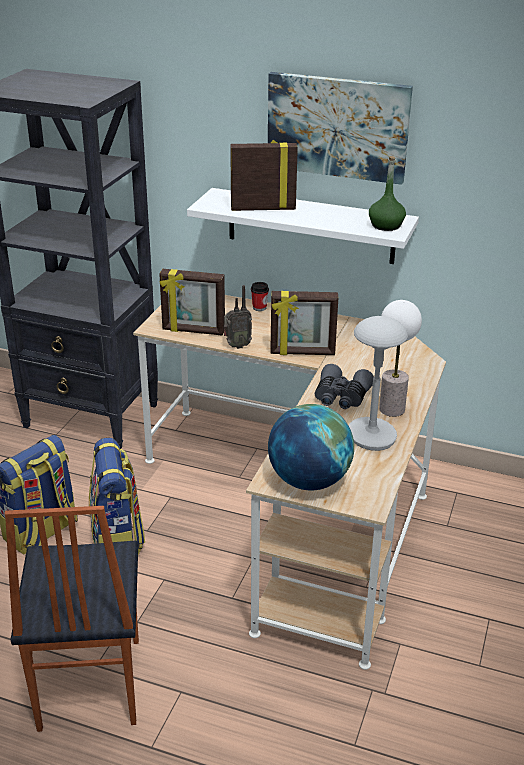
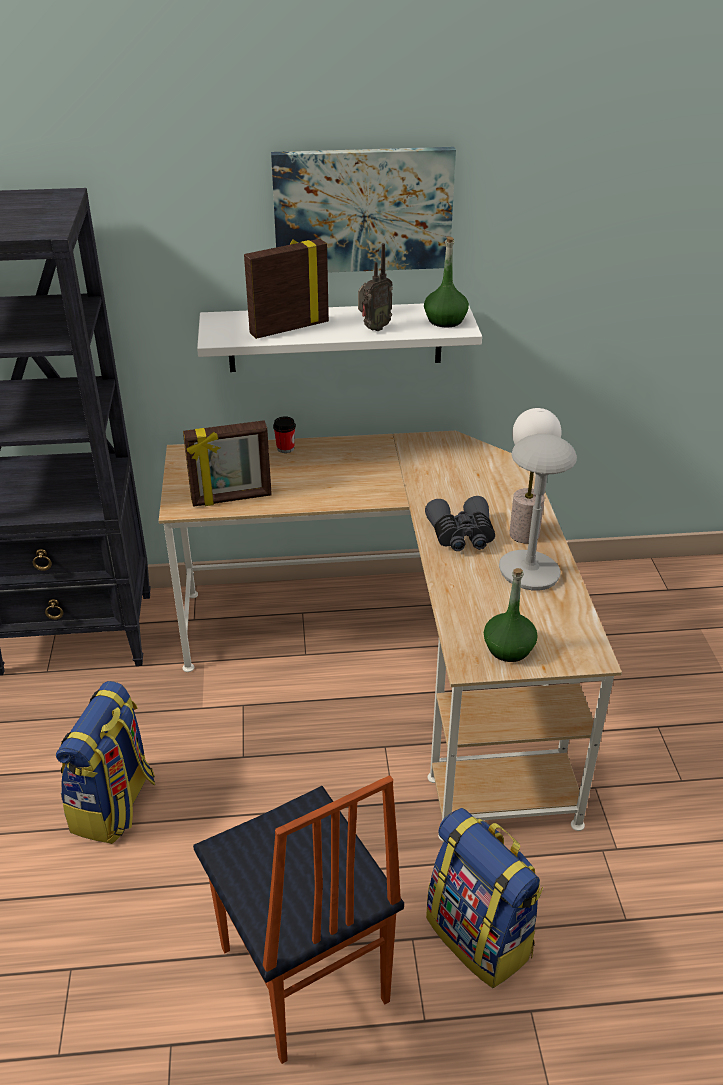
camera: 25 degrees left, 5 degrees up
(118, 538) = (215, 779): backpack -> backpack (481, 936)
(236, 346) = (297, 504): radio -> radio (373, 328)
(302, 353) = (378, 493): picture frame -> none
(309, 480) = (508, 648): globe -> green bottle

